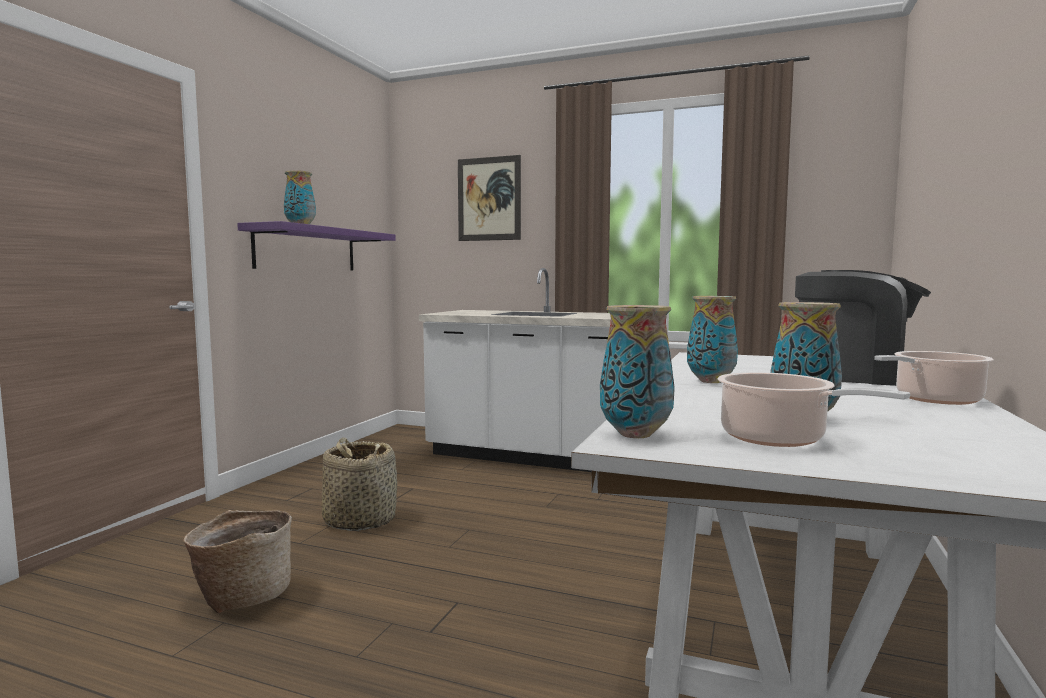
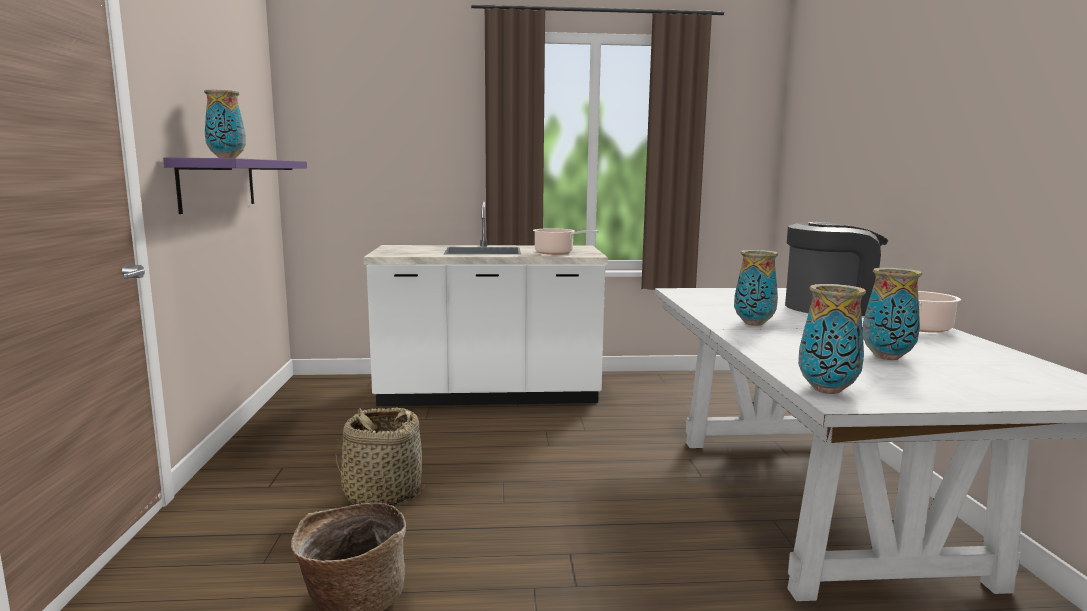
camera: 25 degrees left, 5 degrees up
(489, 199) = (403, 121): picture -> none
(779, 439) = (914, 380): cooking pot -> cooking pot (556, 253)

